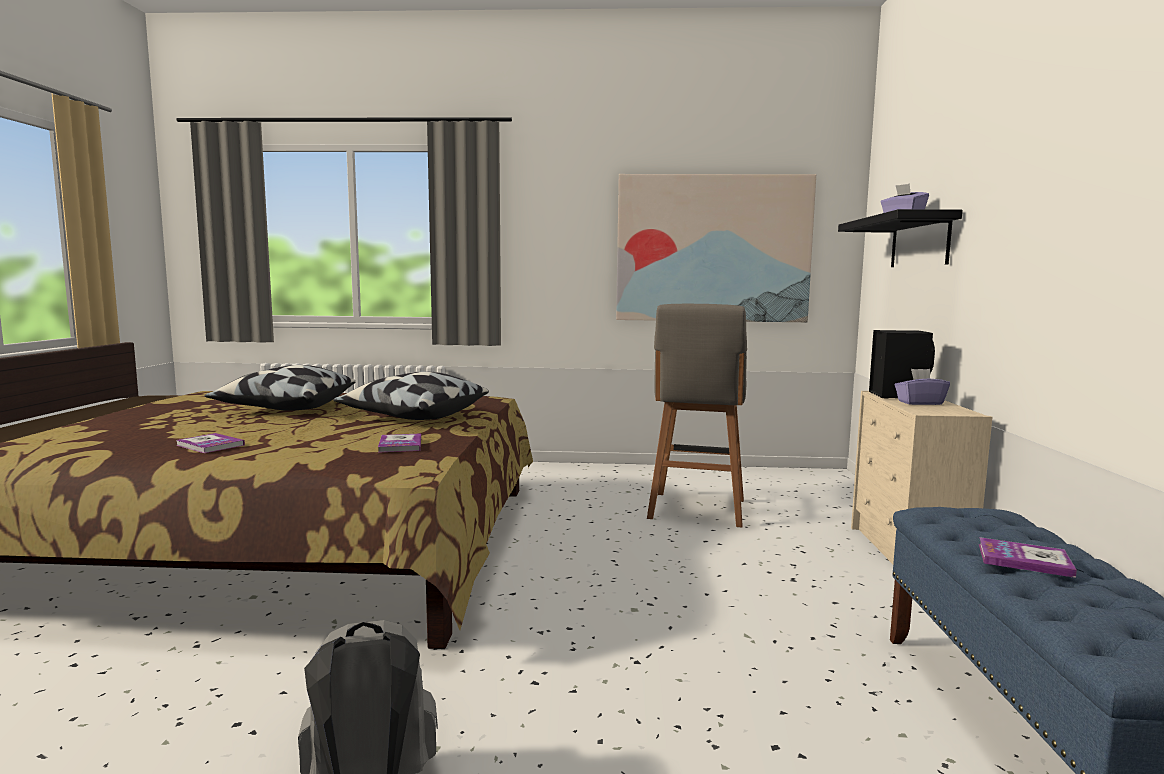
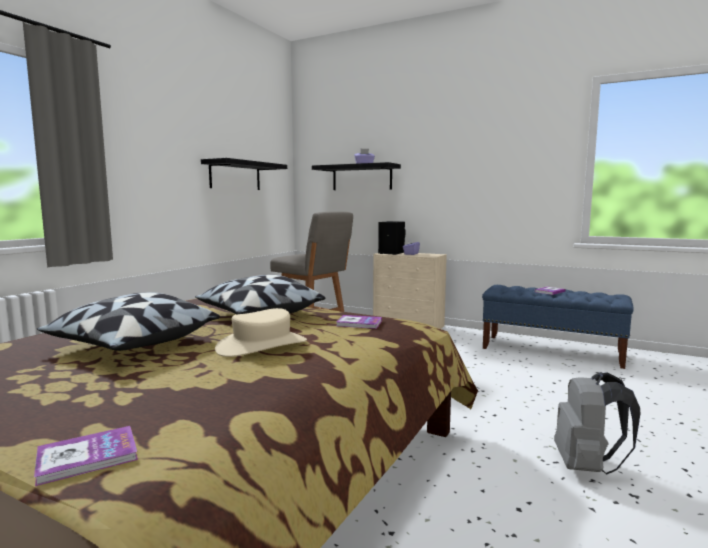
camera: 65 degrees left, 0 degrees up
(210, 445) = (286, 370): book -> book (87, 456)
(289, 430) = (262, 345): none -> beige hat
(713, 249) = (235, 176): picture -> black shelf

